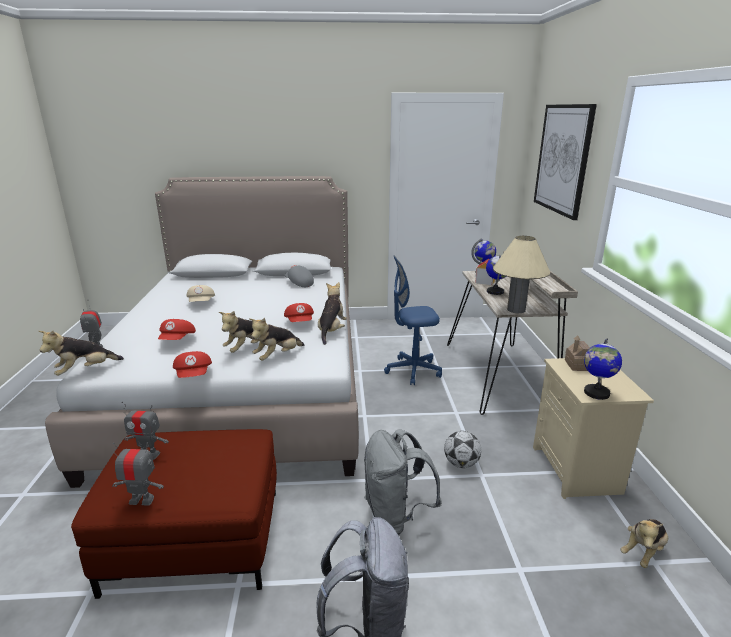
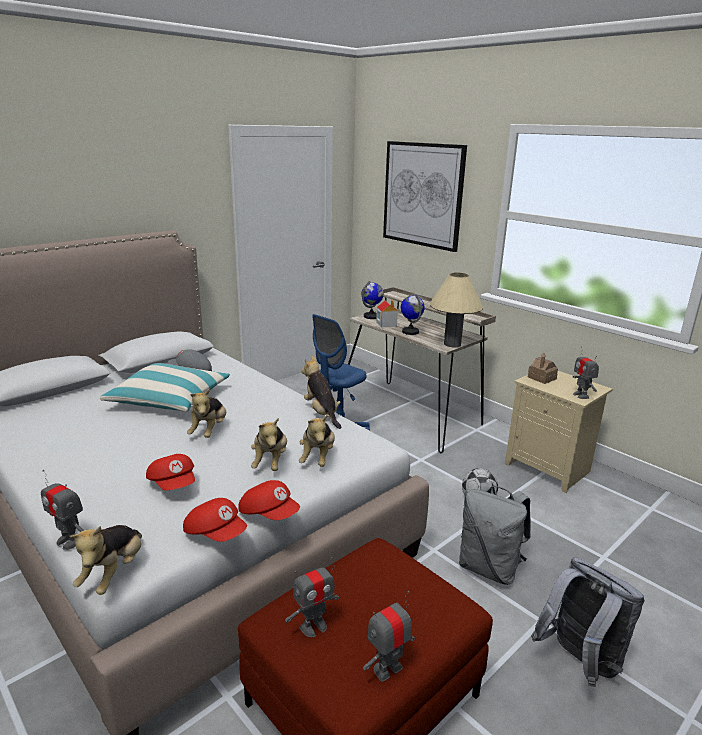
camera: 40 degrees left, 0 degrees up
(202, 303) = (109, 431): beige cap -> none
(259, 296) = (169, 399): none -> pillow
(300, 322) = (275, 415): red cap -> red cap (216, 533)
(596, 393) = (581, 395): globe -> toy robot
(643, 551) = (640, 505): plush toy -> plush toy (209, 430)

